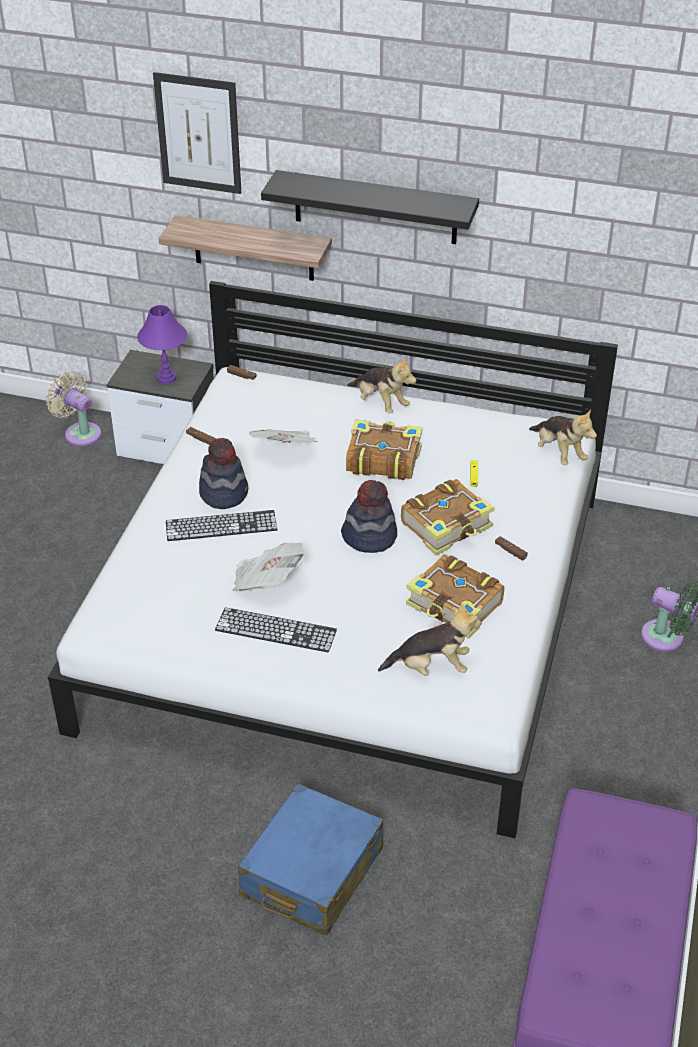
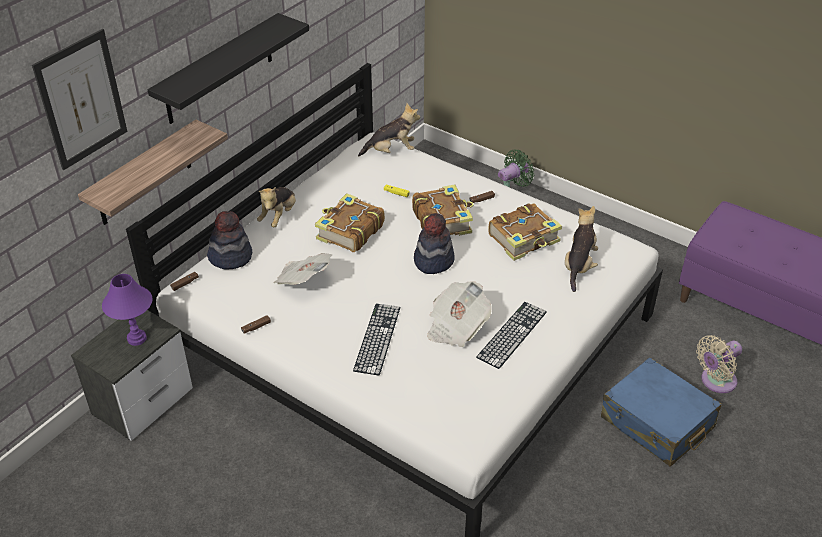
camera: 70 degrees left, 0 degrees up
(80, 433) = (74, 463): beige fan -> beige fan (715, 381)
(224, 493) = (336, 328): hat -> hat (230, 257)
(380, 403) = (279, 216): plush toy -> plush toy turned 135 degrees clockwise

